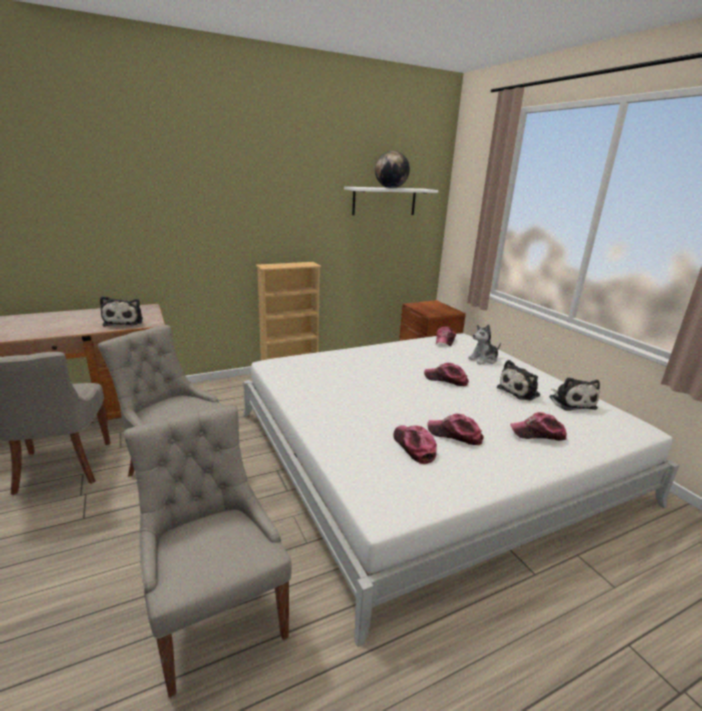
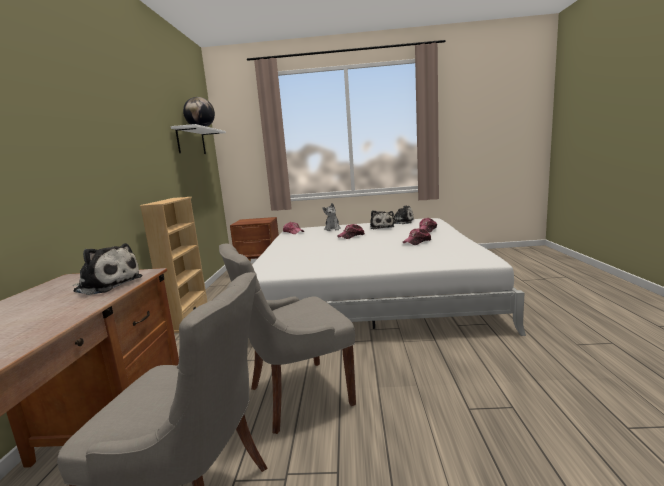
camera: 60 degrees left, 10 degrees down
(216, 617) = (501, 383): grey chair -> none
(414, 447) = (425, 249): cap -> none

